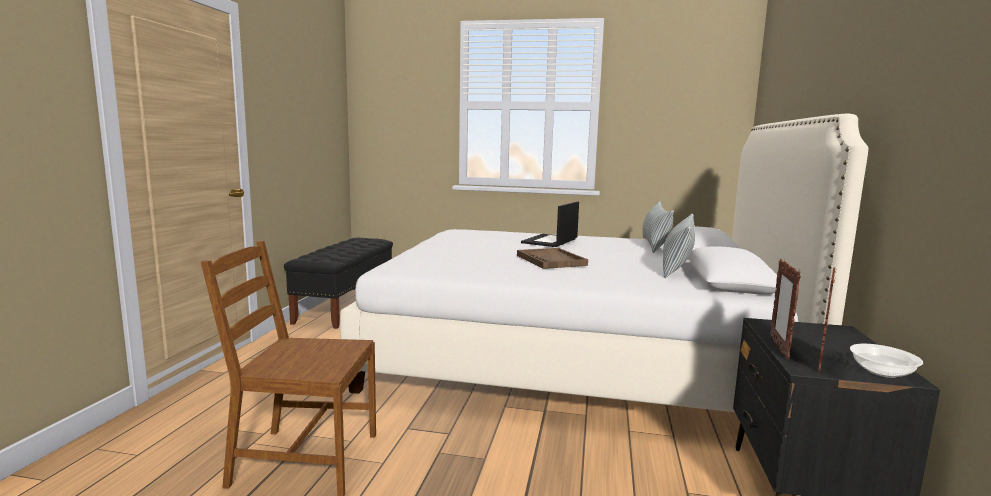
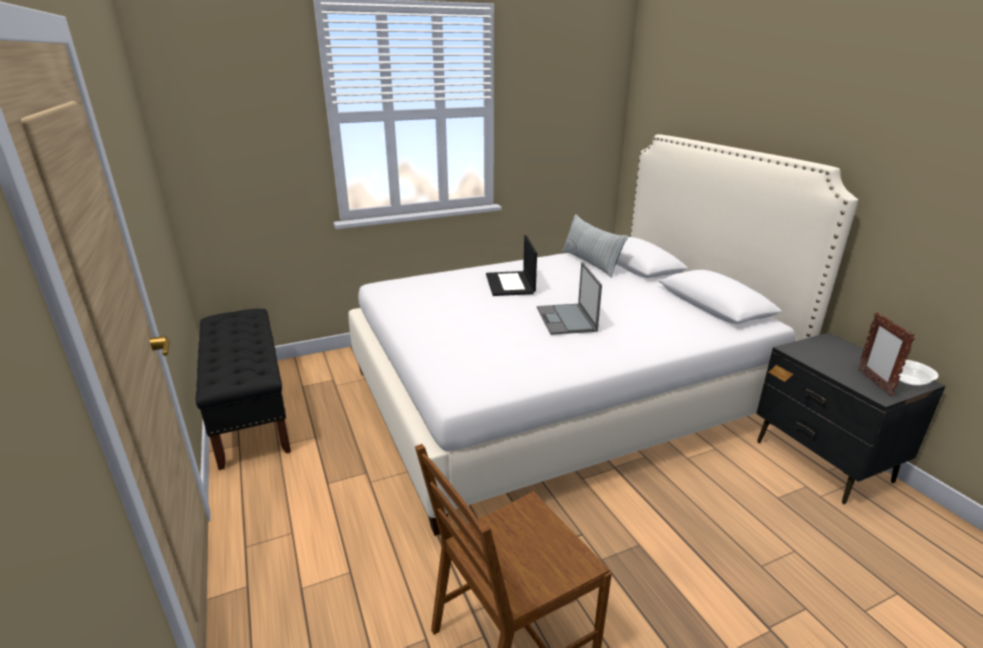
camera: 35 degrees left, 15 degrees up
(551, 260) = (566, 319): brown tray -> laptop
(677, 267) = (660, 296): pillow -> none
(779, 347) = (839, 377): picture frame -> none

